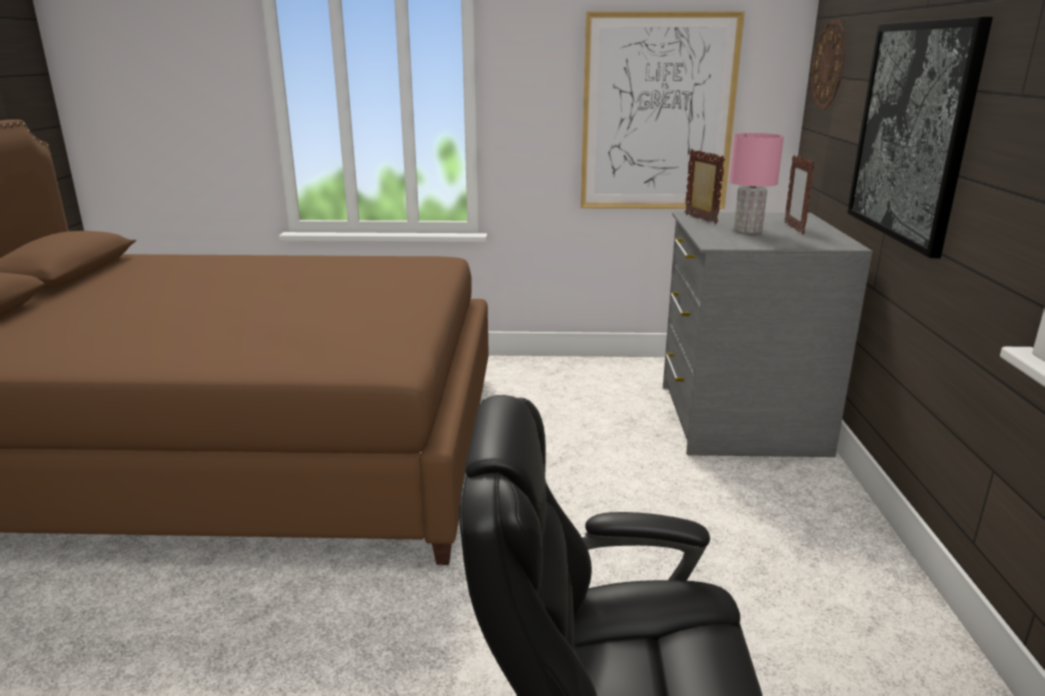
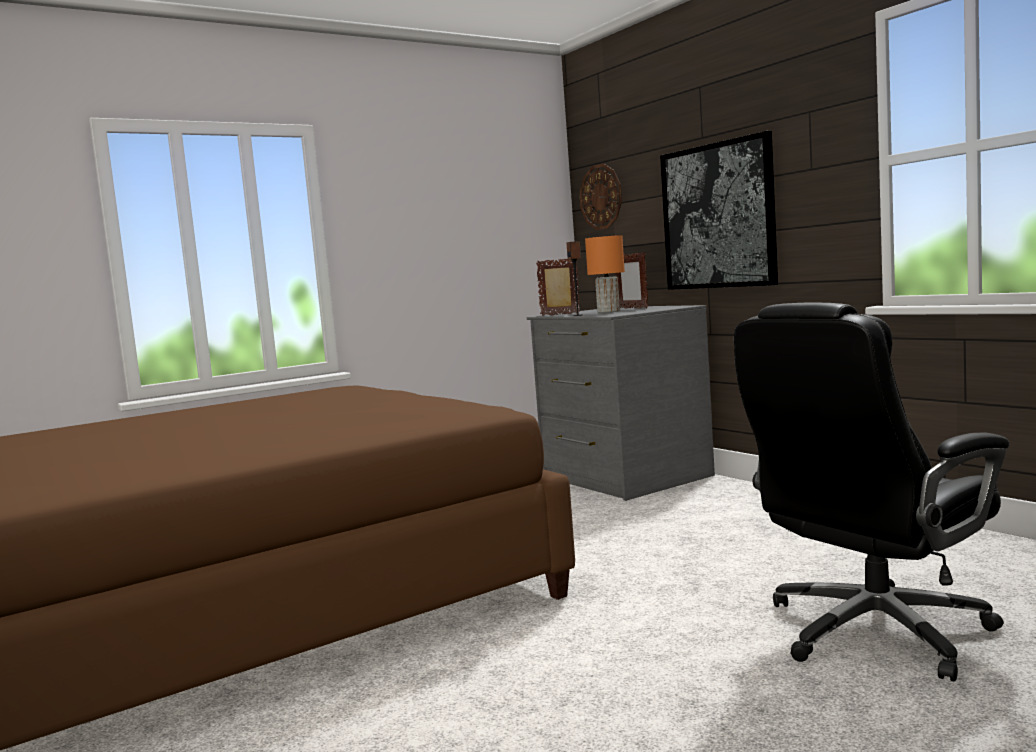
camera: 35 degrees left, 15 degrees down
(657, 114) = (476, 246): picture -> none
(700, 230) = (578, 315): none -> speaker
(748, 230) = (609, 312): pink table lamp -> orange table lamp

